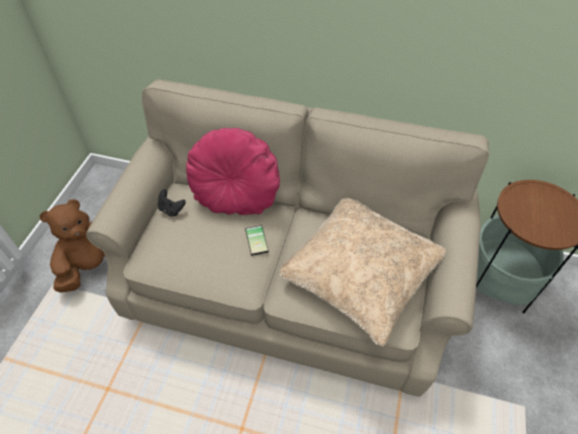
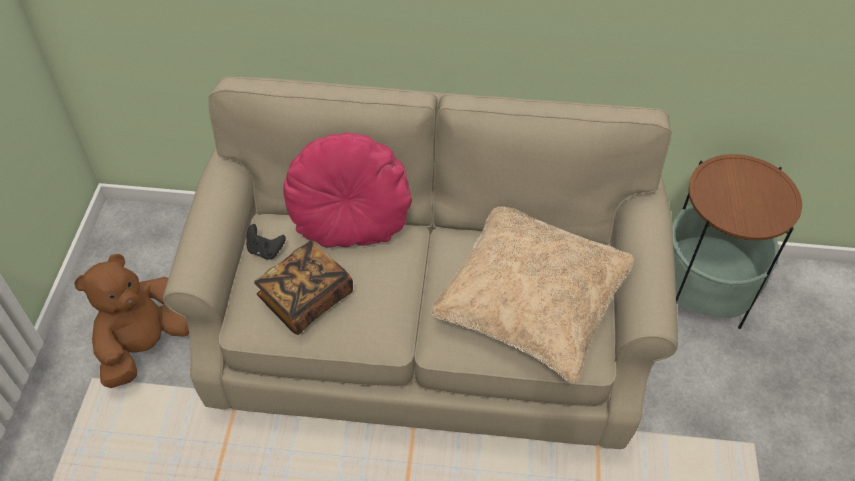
camera: 10 degrees left, 0 degrees up
(191, 249) = (306, 298): none -> book
(258, 240) = (392, 275): phone -> none

